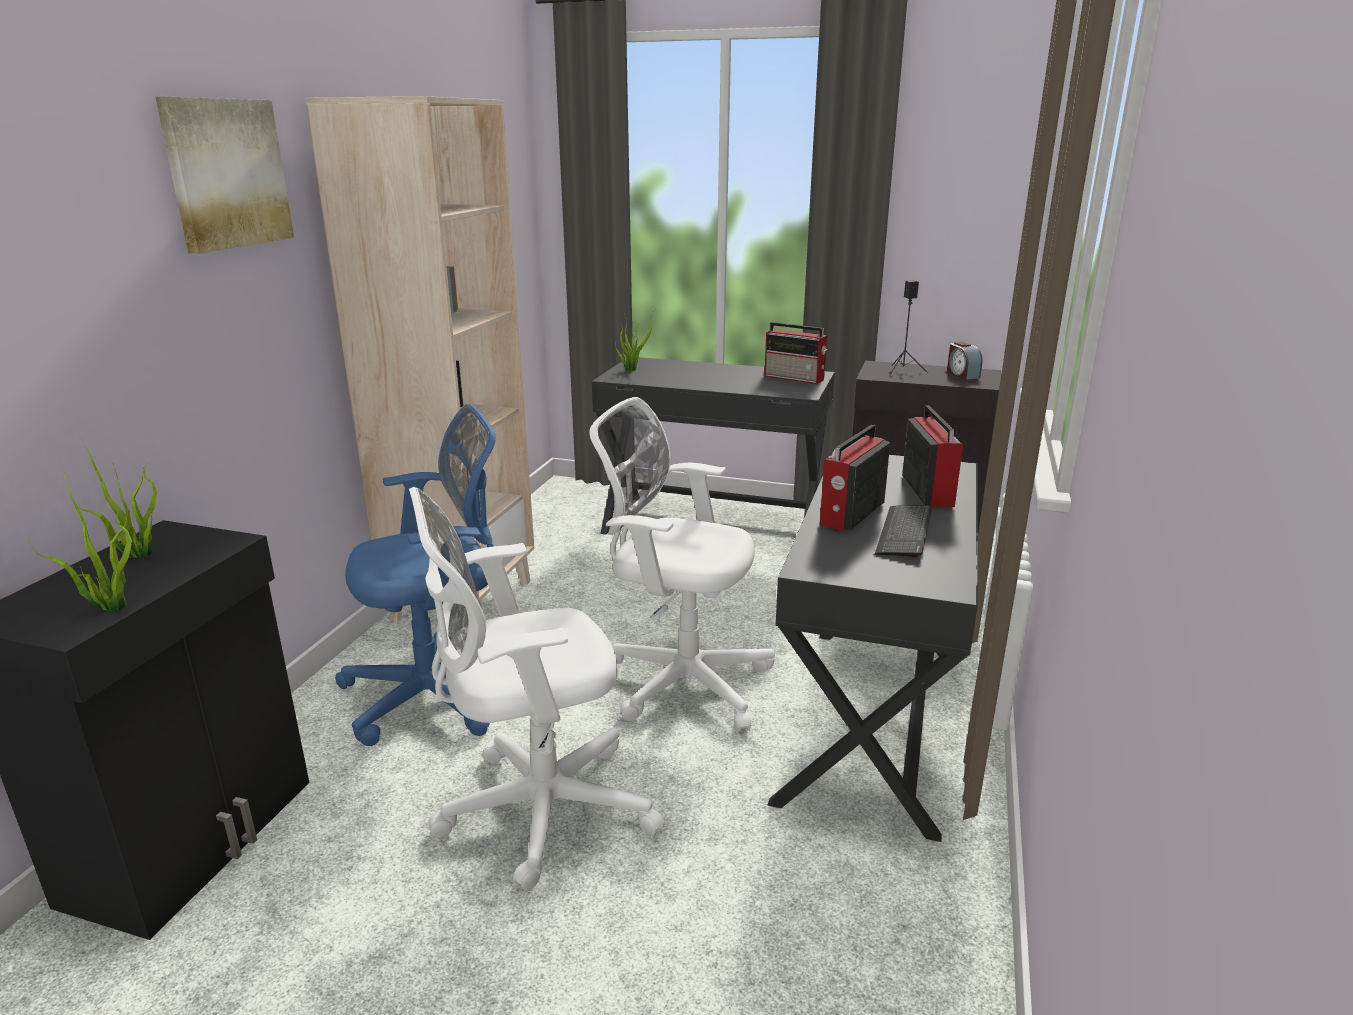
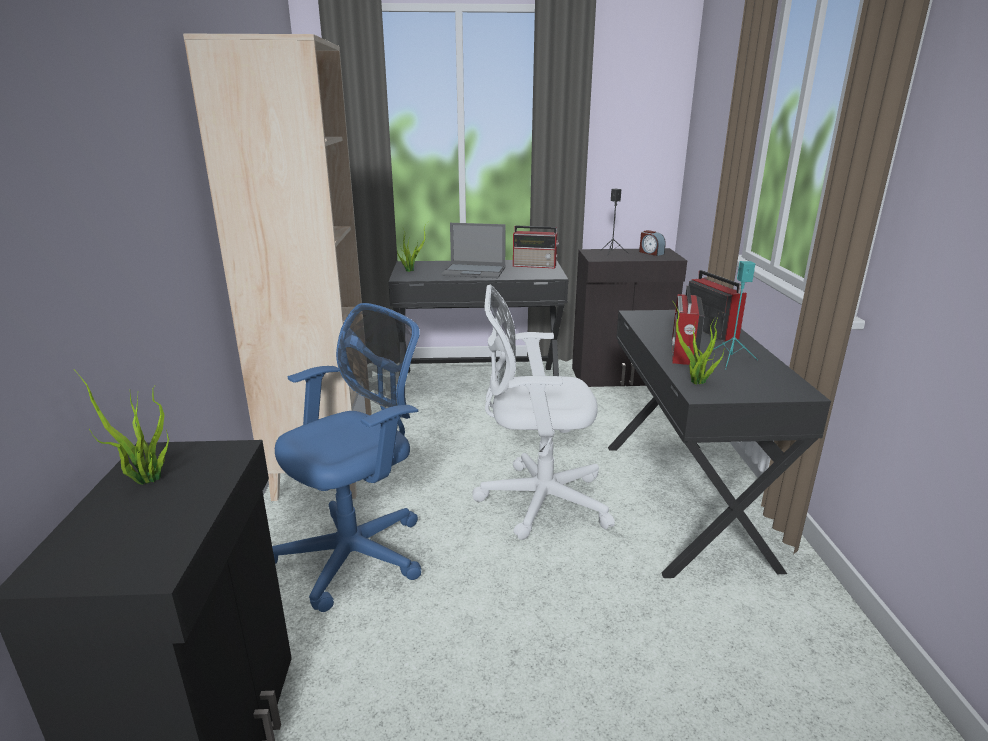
camera: 20 degrees left, 0 degrees up
(110, 607) = (172, 536): potted plant -> potted plant (696, 382)
(226, 173) = (138, 100): picture -> none
(536, 810) = (503, 628): white office chair -> none
(708, 378) = (474, 271): none -> laptop
(904, 532) = (730, 360): keyboard -> turquoise speaker

